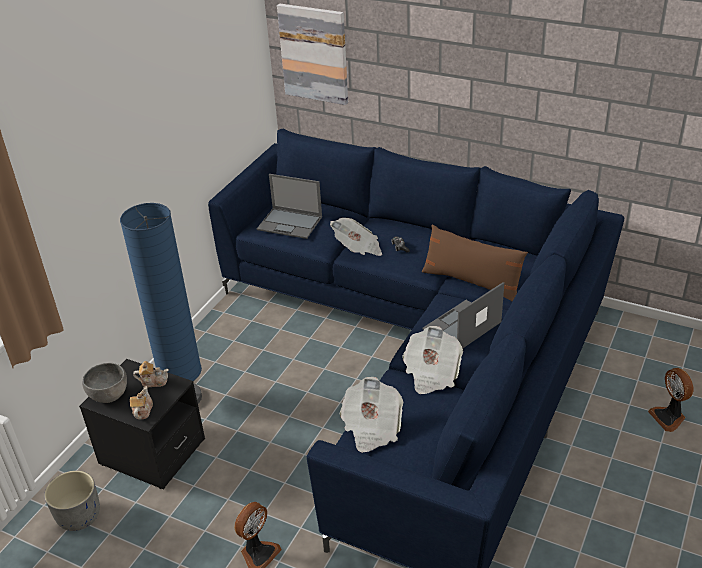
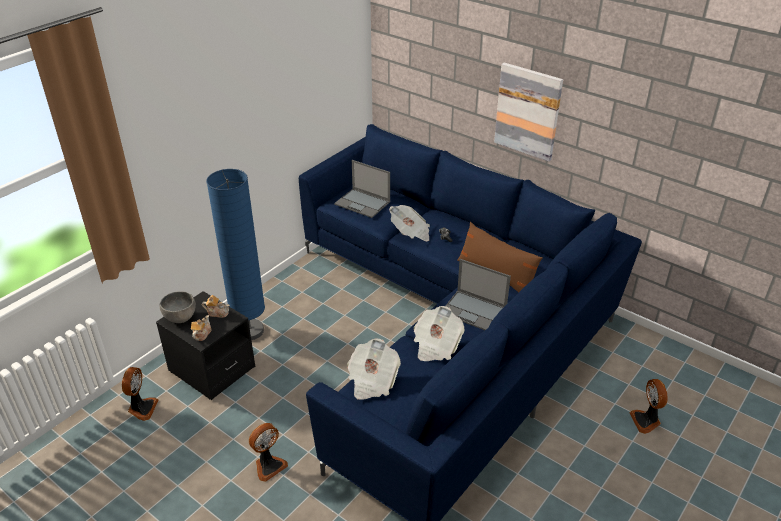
camera: 10 degrees right, 0 degrees up
(79, 516) = (142, 408): grey planter -> fan
(314, 54) = (405, 65): picture -> picture (528, 111)
(461, 326) = (474, 311): laptop -> laptop turned 120 degrees counterclockwise

